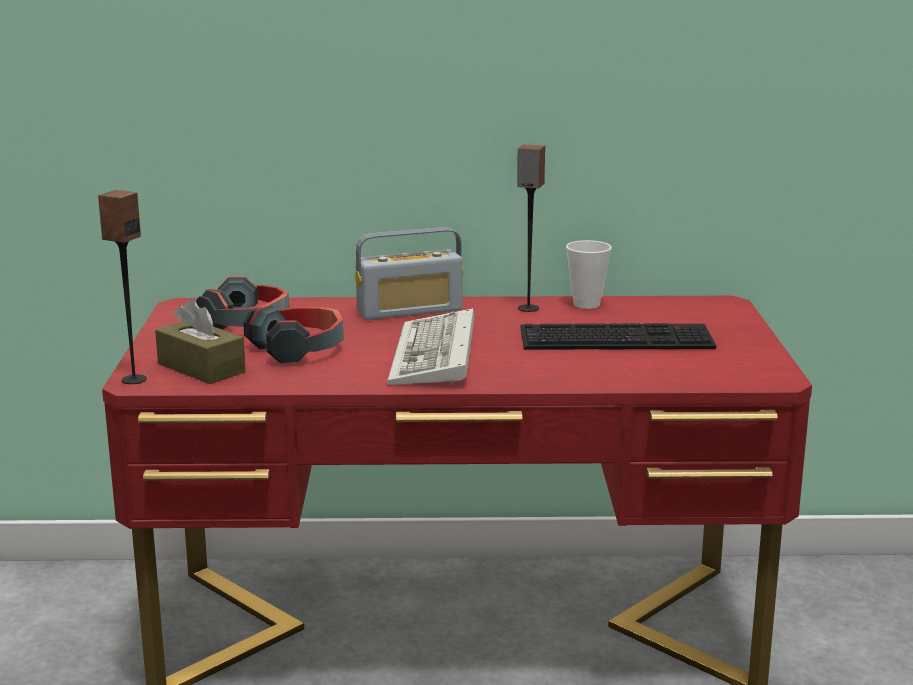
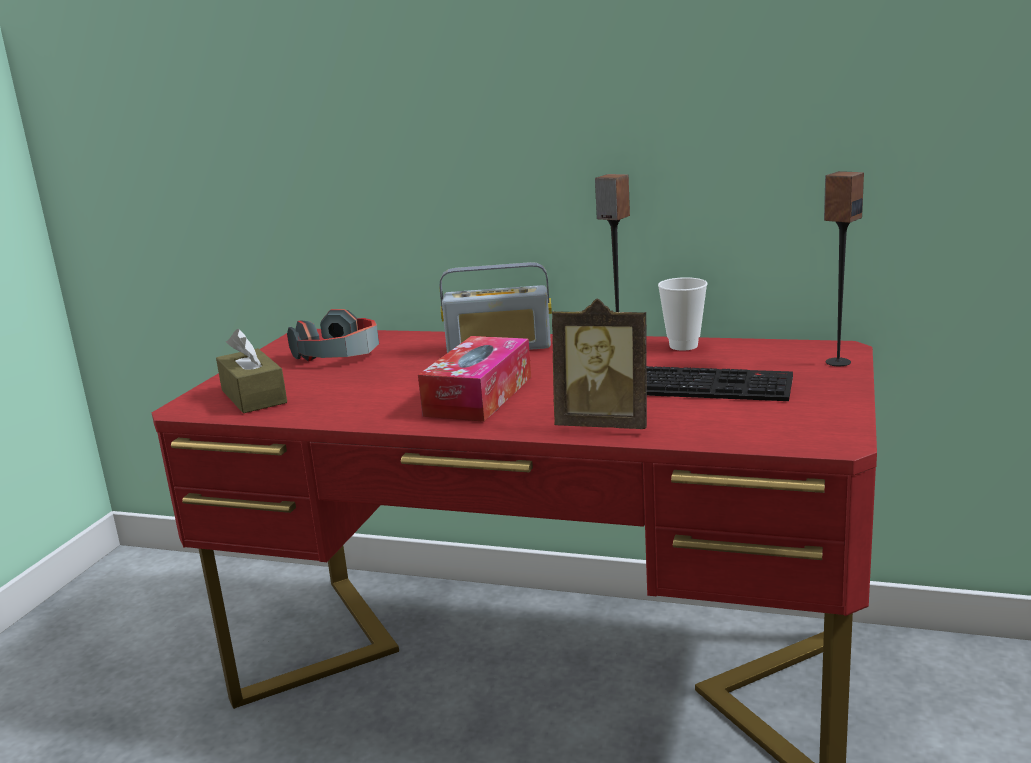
camera: 20 degrees right, 0 degrees up
(133, 379) = (185, 405): speaker -> speaker (837, 362)
(299, 349) = (358, 382): headphones -> none
(436, 357) = (479, 396): keyboard -> tissue box
(576, 375) = (604, 424): none -> picture frame

